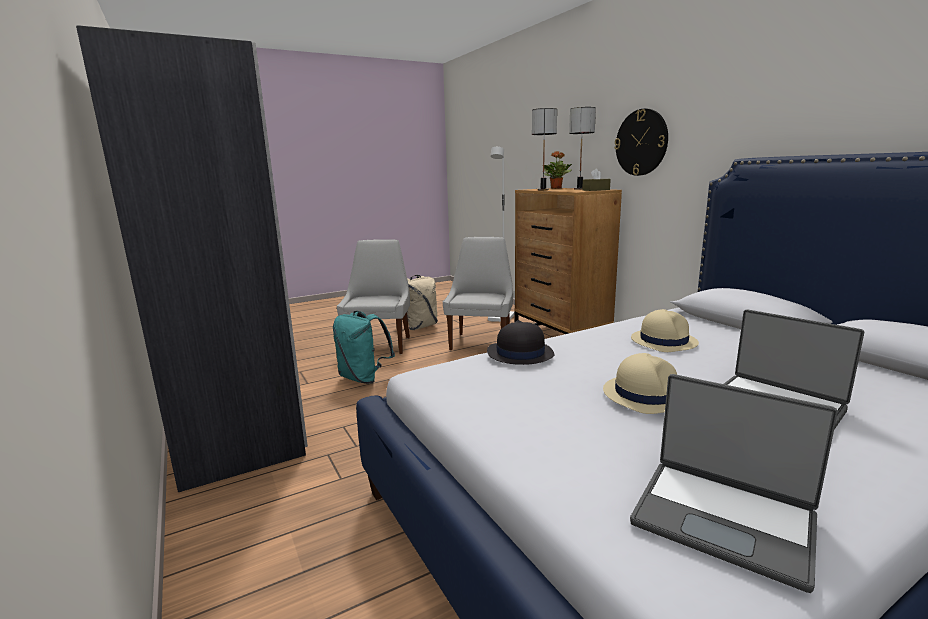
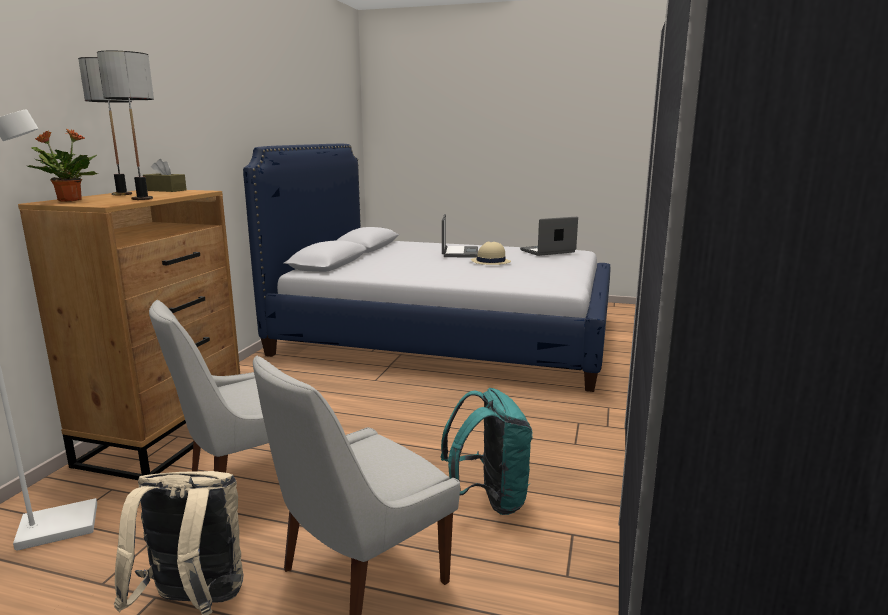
camera: 135 degrees left, 0 degrees up
(519, 353) = (495, 279): black hat -> none
(641, 142) = (152, 124): wall clock -> none
(663, 341) = (406, 268): beige hat -> none
(723, 519) = (548, 251): laptop -> laptop turned 105 degrees counterclockwise

